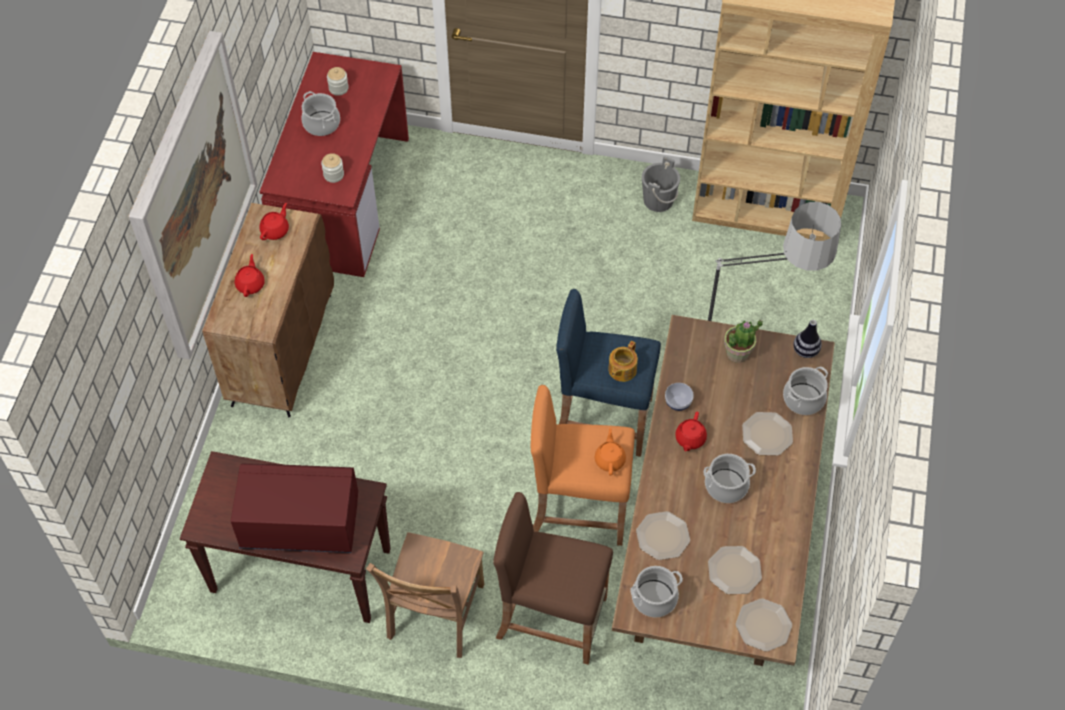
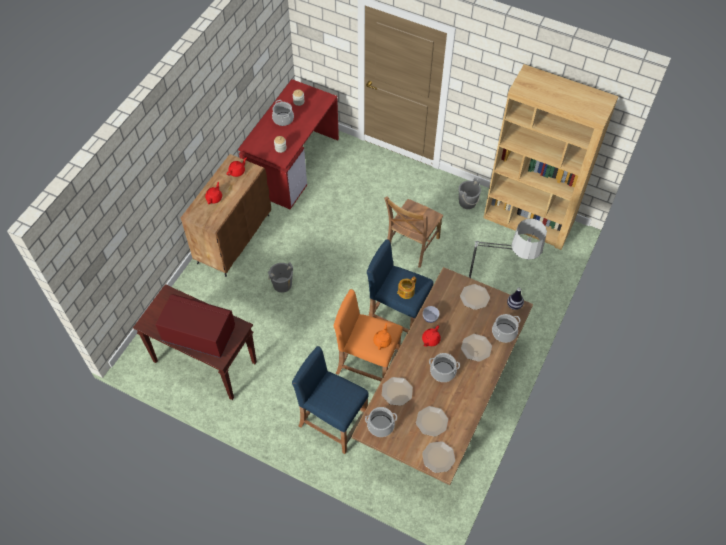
camera: 15 degrees right, 0 degrees up
(192, 197) = (185, 142): picture -> none
(392, 408) = (282, 284): none -> grey bucket
(434, 615) = (269, 404): brown chair -> brown chair (411, 246)
(551, 618) = (333, 422): brown stool -> blue stool
(738, 353) = (474, 297): potted plant -> plate

